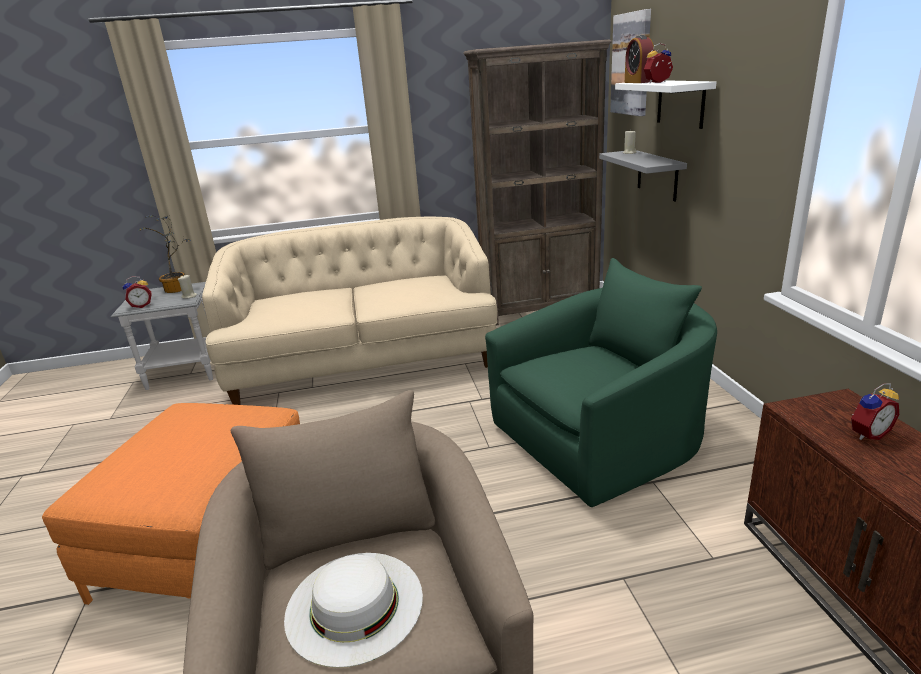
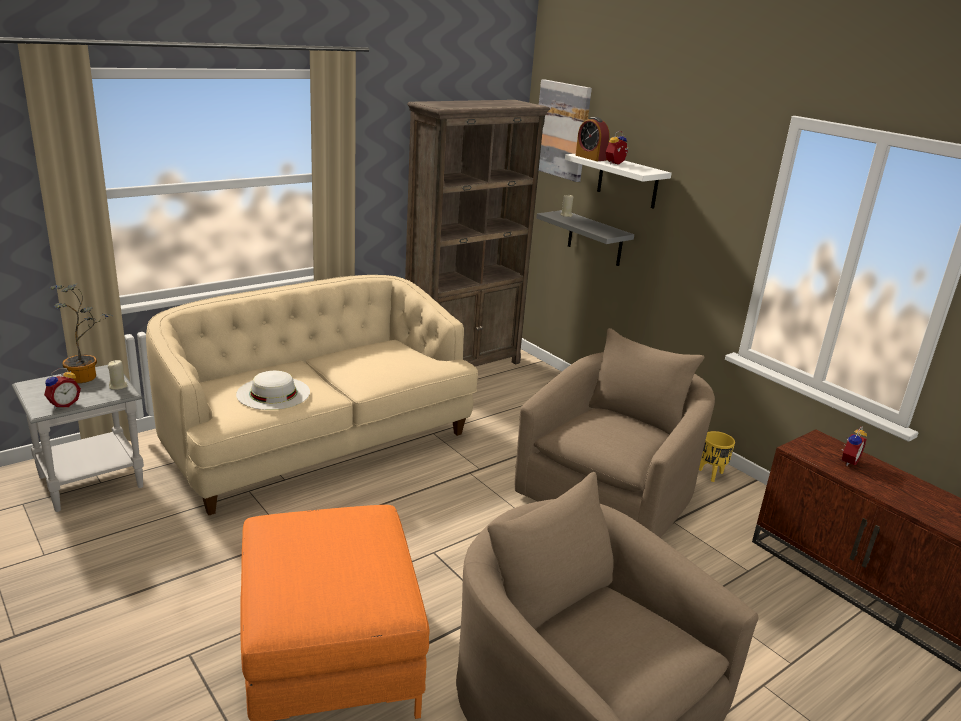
camera: 30 degrees left, 0 degrees up
(354, 605) = (623, 646): white hat -> white hat (273, 393)
(602, 439) = (612, 492): green armchair -> beige armchair
(741, 438) = (711, 474): none -> yellow planter

